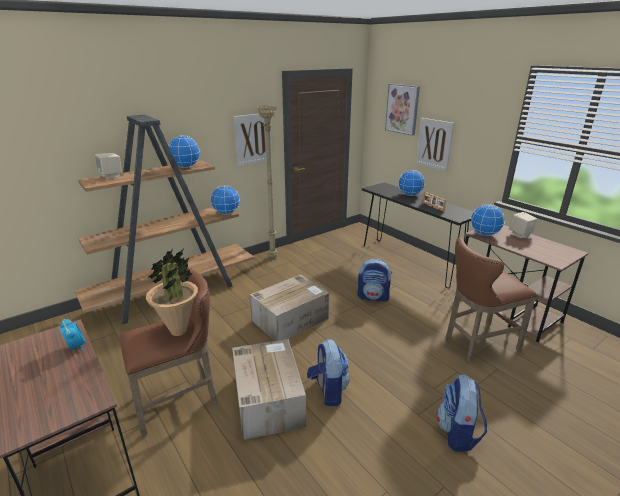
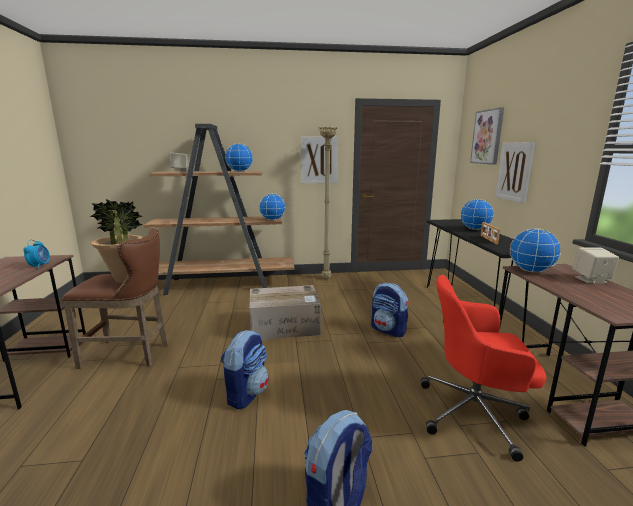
camera: 30 degrees right, 10 degrees down
(267, 399) = (188, 379): cardboard box -> none
(477, 344) = (474, 413): brown stool -> red office chair

